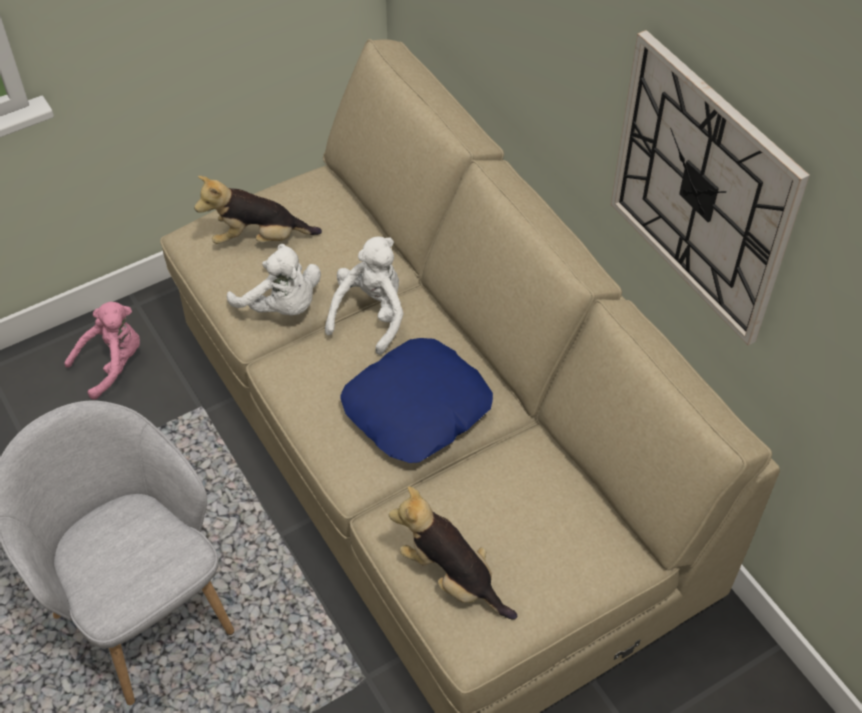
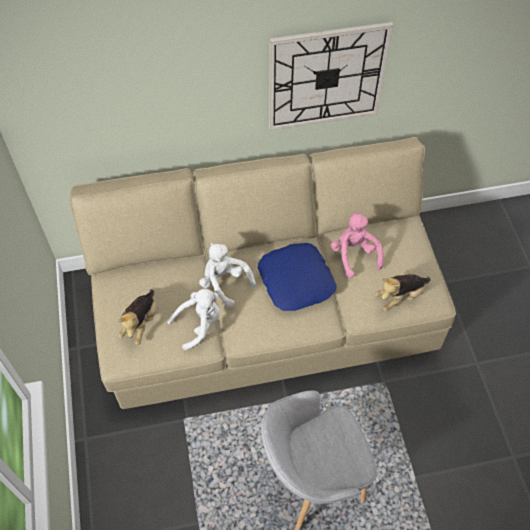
camera: 70 degrees left, 5 degrees up
(112, 364) = (127, 463): pink plush toy -> pink plush toy (354, 255)

